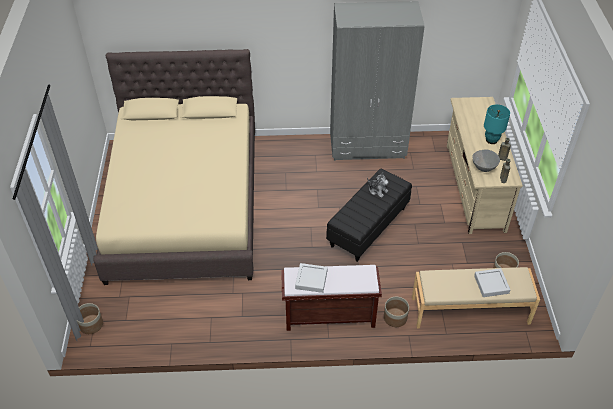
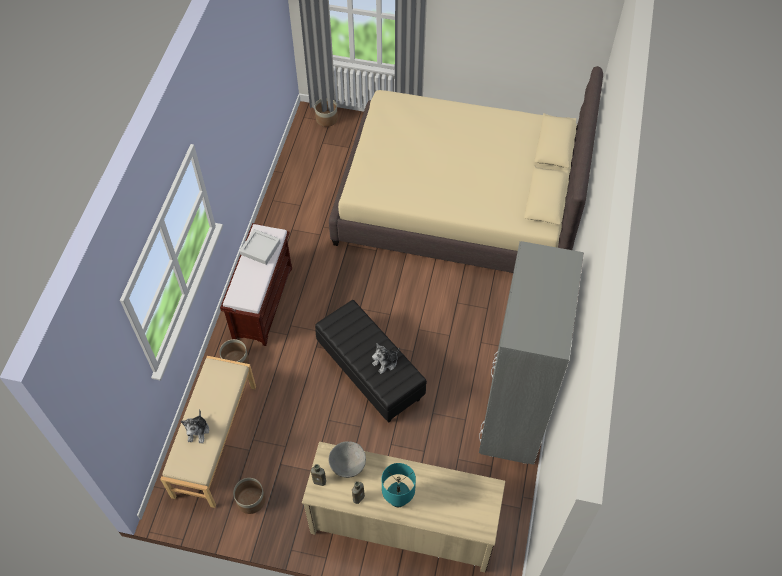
camera: 105 degrees right, 10 degrees up
(491, 284) = (198, 431): grey tray -> plush toy

